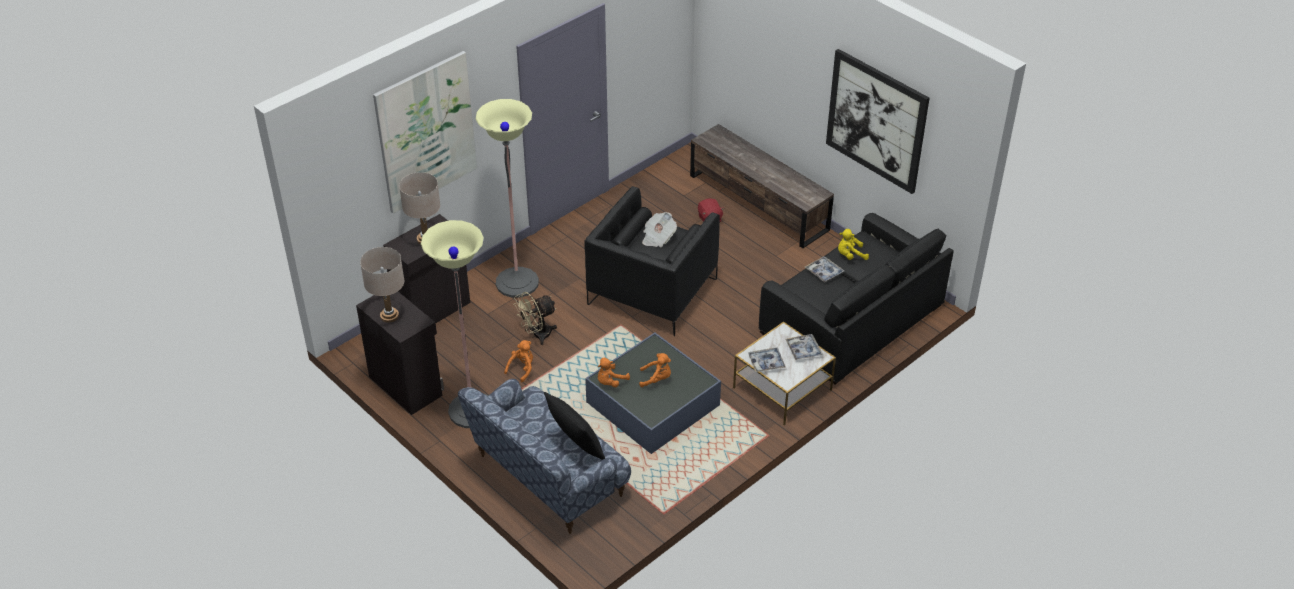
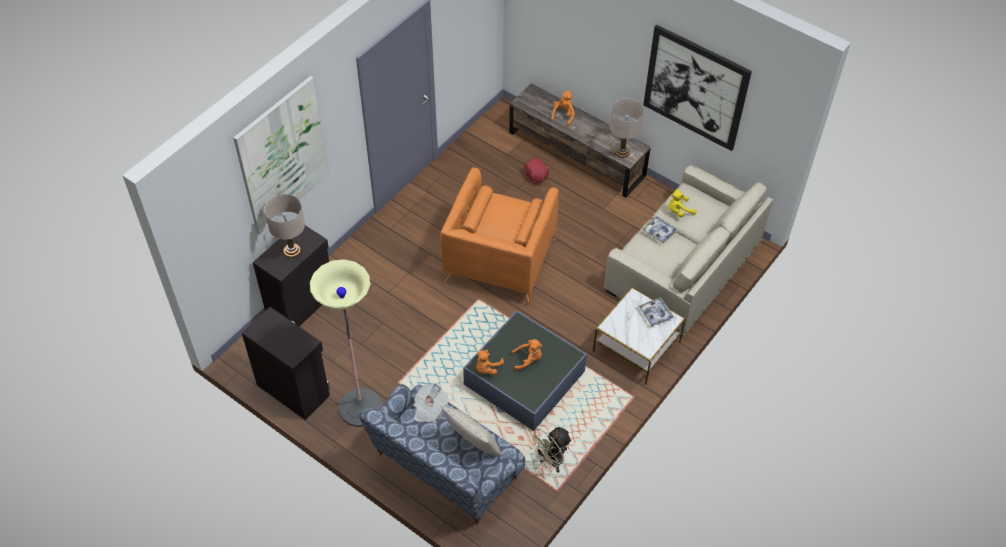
camera: 10 degrees left, 10 degrees up
(389, 316) = (276, 340): beige table lamp -> beige table lamp (622, 152)
(517, 283) = (374, 266): floor lamp -> none
(522, 369) = (397, 357): orange plush toy -> orange plush toy (563, 115)
(537, 335) = (404, 320): beige fan -> beige fan (550, 461)
(576, 447) = (472, 445): black pillow -> beige pillow
(652, 292) = (500, 260): black armchair -> orange armchair
(658, 237) = (503, 214): newspaper -> newspaper (429, 409)
(766, 362) = (625, 332): tray -> none
(852, 319) = (683, 267): black sofa -> beige sofa

